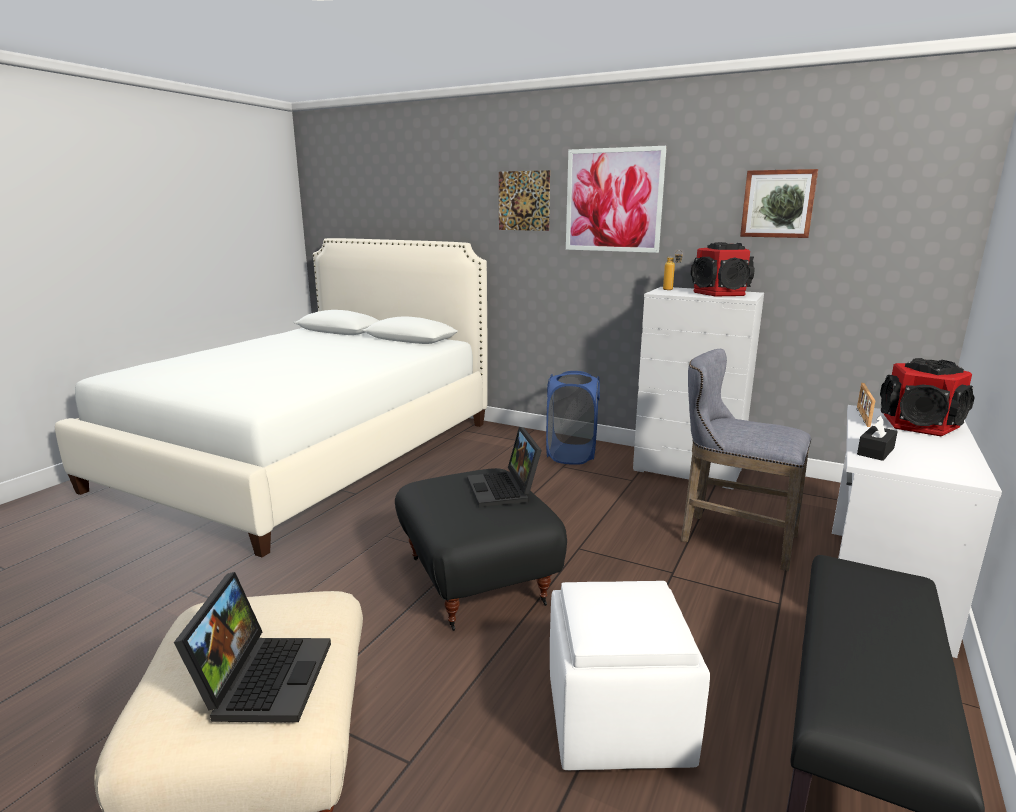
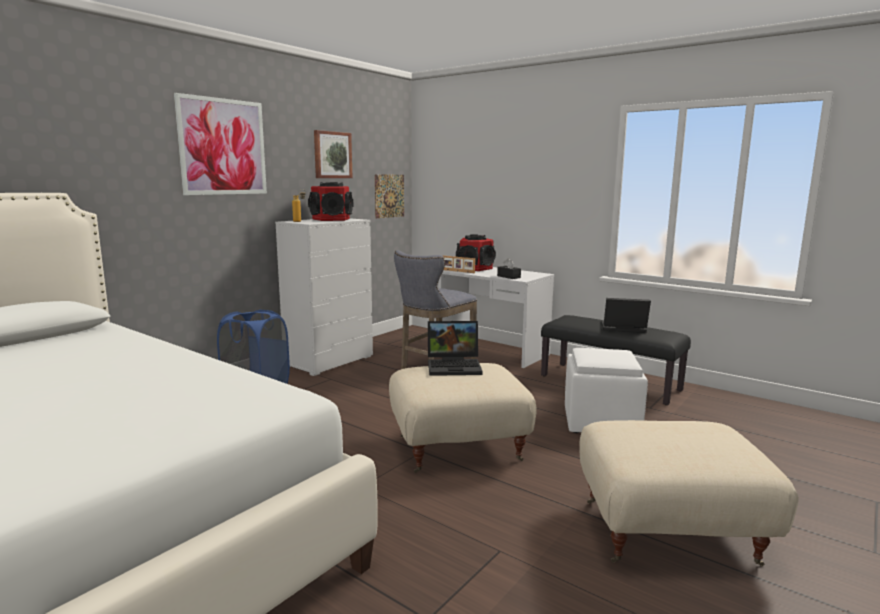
camera: 80 degrees left, 5 degrees down
(263, 677) = (703, 432): laptop -> laptop (622, 328)
(479, 580) = (458, 447): black ottoman -> beige ottoman
(524, 201) = (125, 142): picture -> picture (389, 196)

